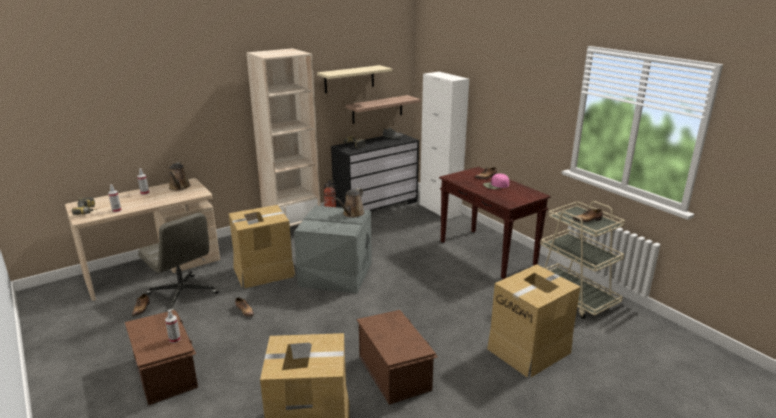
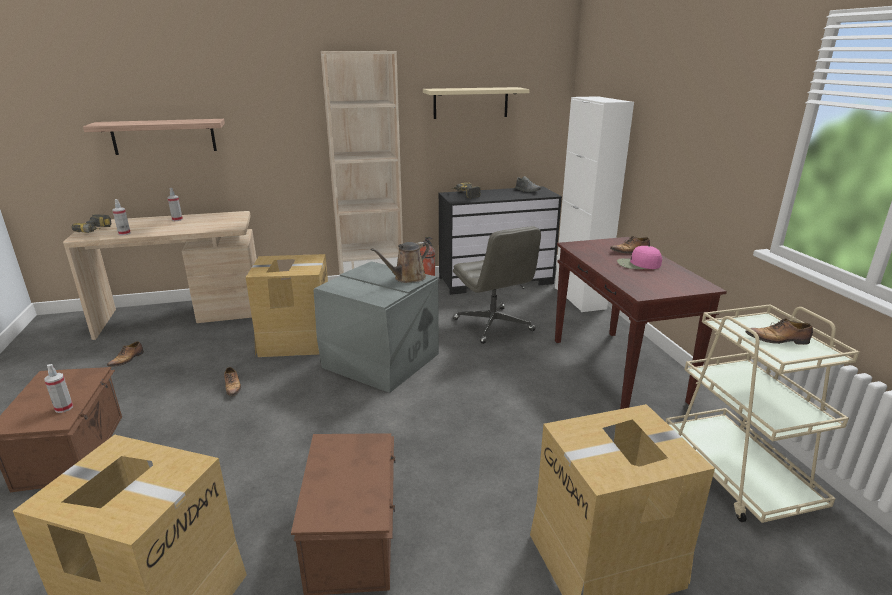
camera: 20 degrees right, 0 degrees up
(179, 187) = (219, 218): brown watering can -> none
(183, 294) = (186, 351): grey office chair -> grey office chair (493, 325)
(377, 109) = (511, 150): shelf -> shelf (164, 136)

